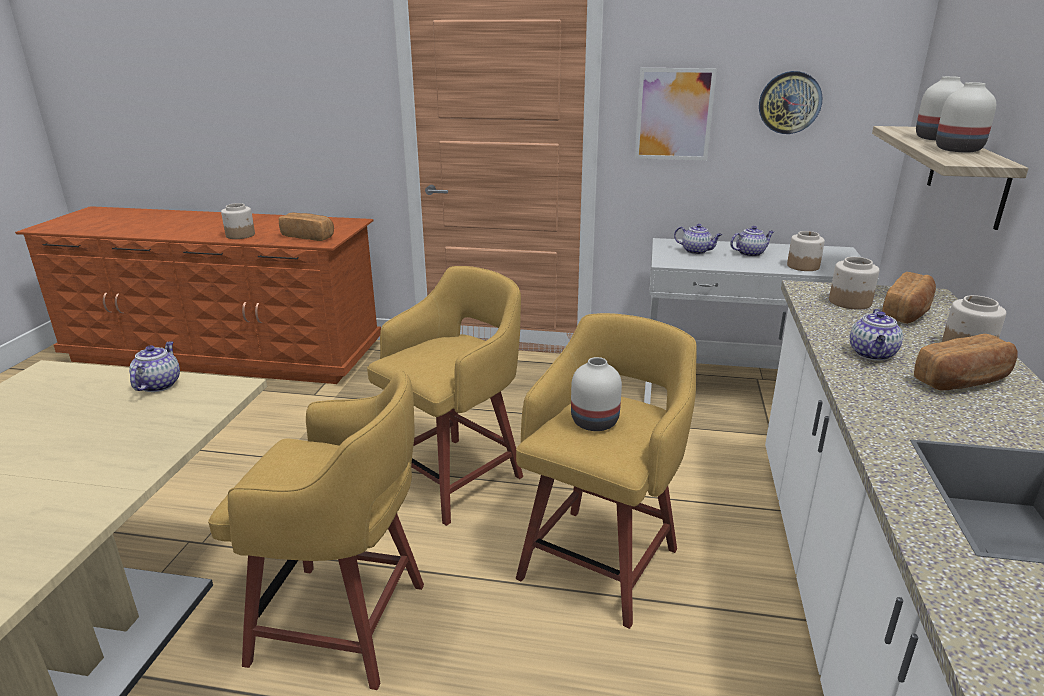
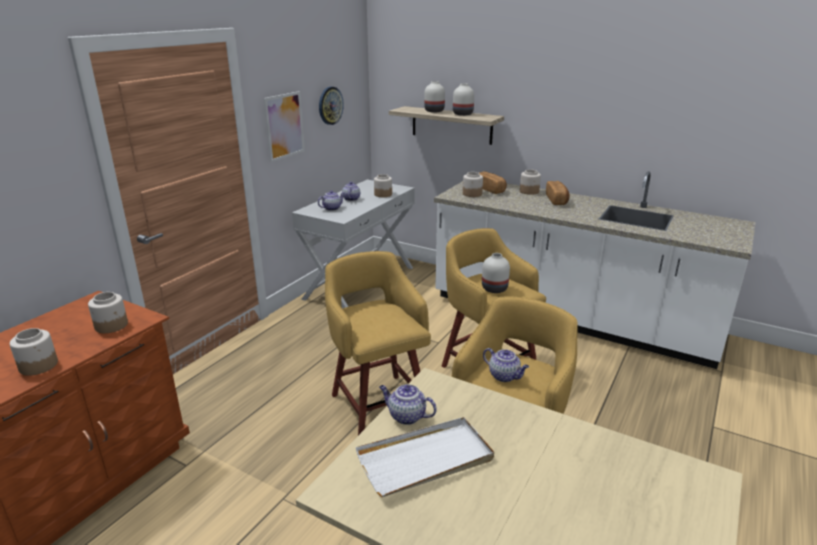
camera: 70 degrees left, 0 degrees up
(74, 407) = (426, 459): none -> white tray
(308, 236) = (112, 325): bread -> jar
(872, 354) = (528, 205): teapot -> teapot (504, 376)

